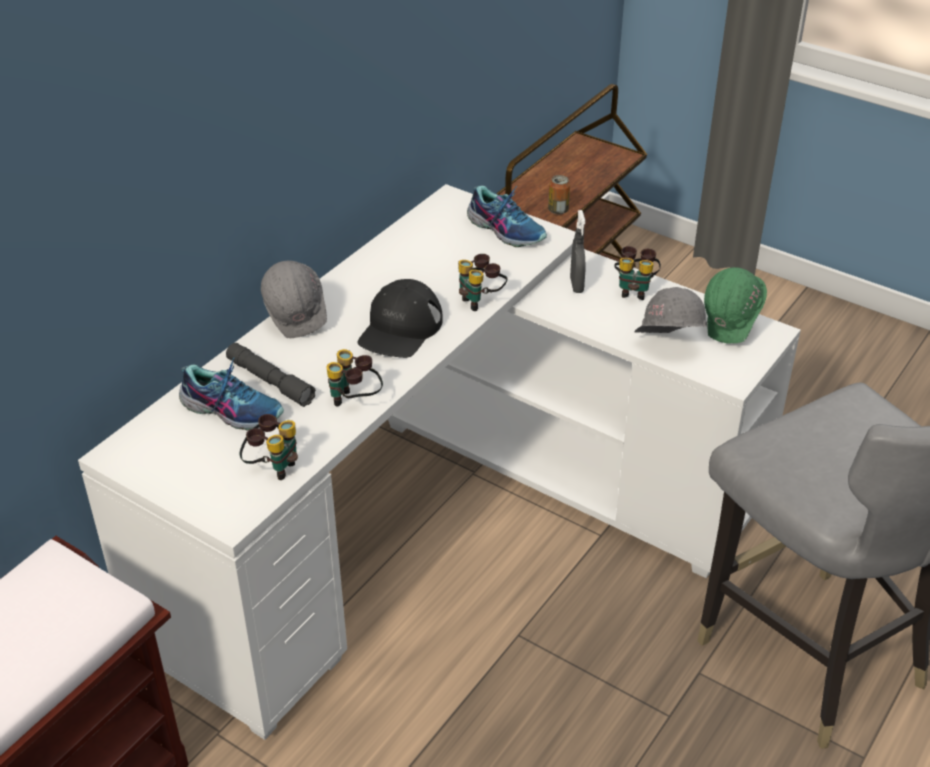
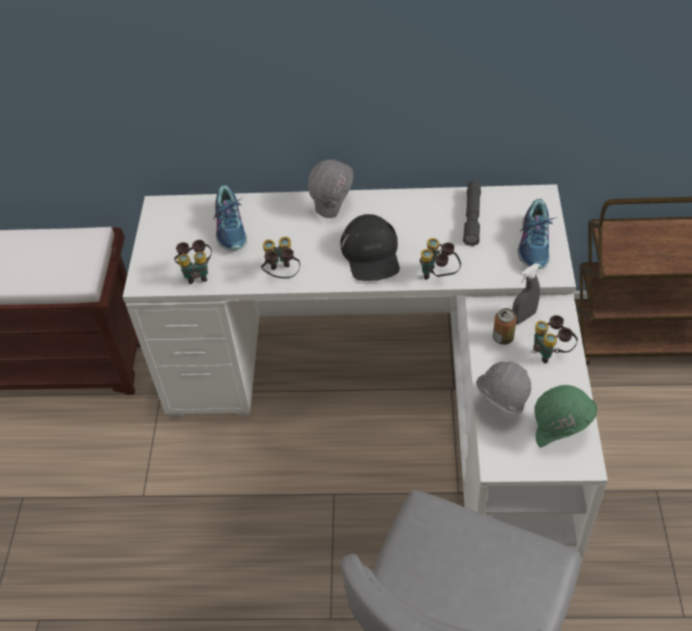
camera: 60 degrees right, 10 degrees up
(270, 381) = (269, 227): grey flashlight -> grey flashlight (472, 217)
(400, 329) = (371, 254): black cap -> black cap turned 90 degrees counterclockwise
(558, 210) = (650, 262): can -> can (503, 338)

